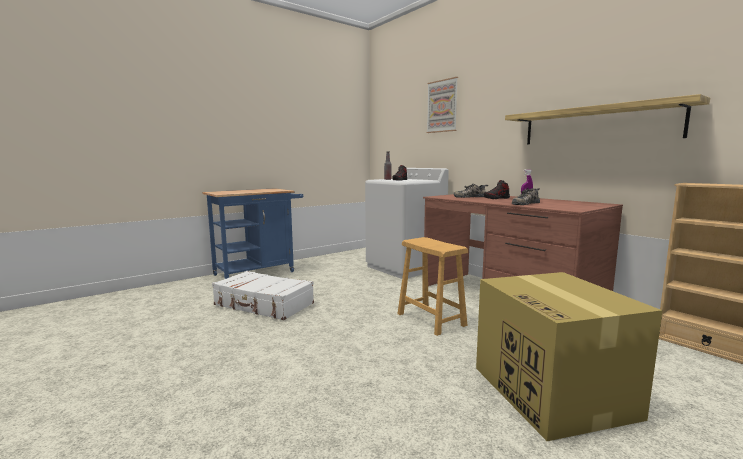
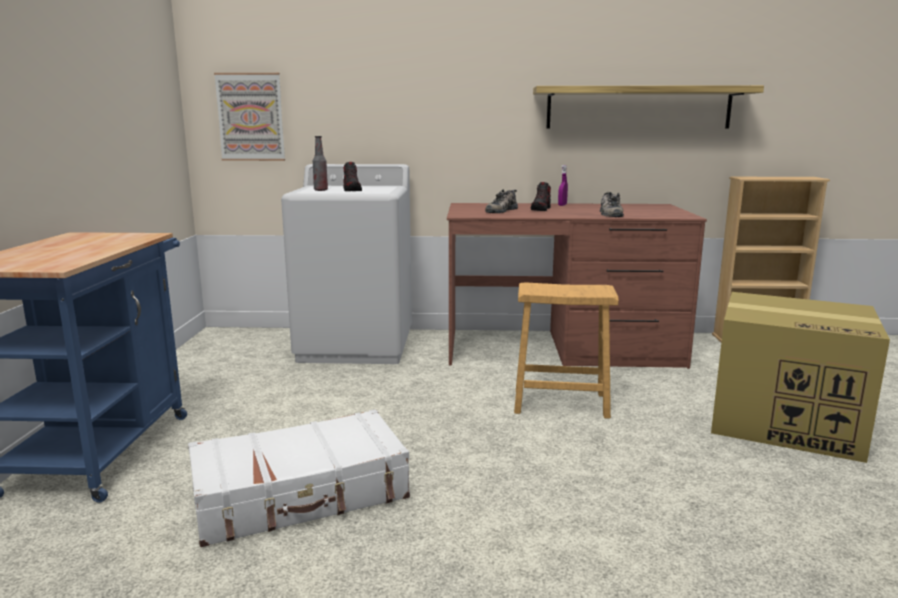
camera: 50 degrees left, 5 degrees up
(442, 106) = (383, 55): picture -> picture (250, 117)

